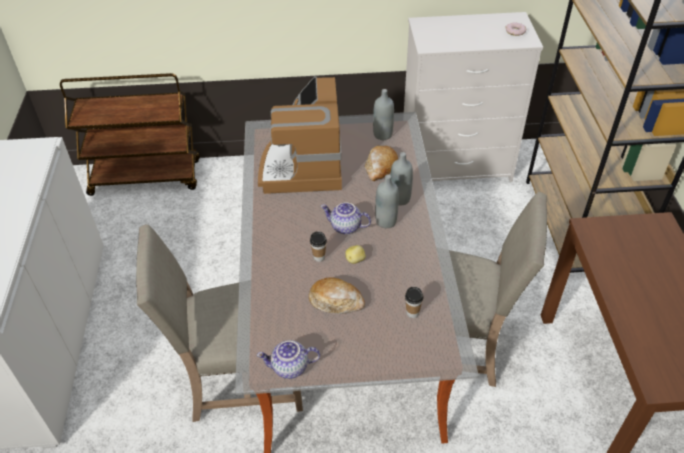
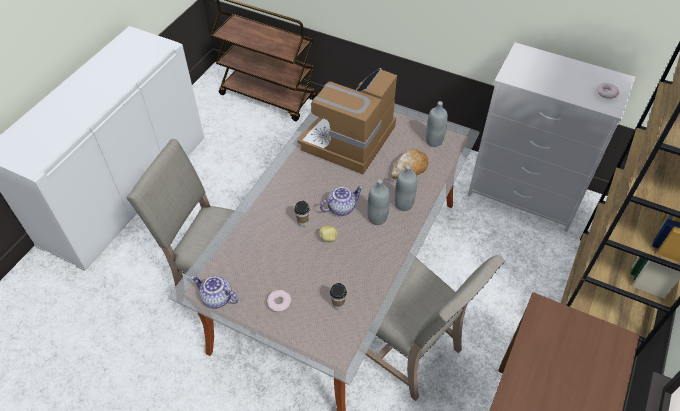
camera: 30 degrees right, 5 degrees up
(336, 301) = (288, 264): bread -> none
(345, 227) = (341, 207): teapot -> teapot turned 105 degrees clockwise
(355, 339) = (279, 302): none -> donut

